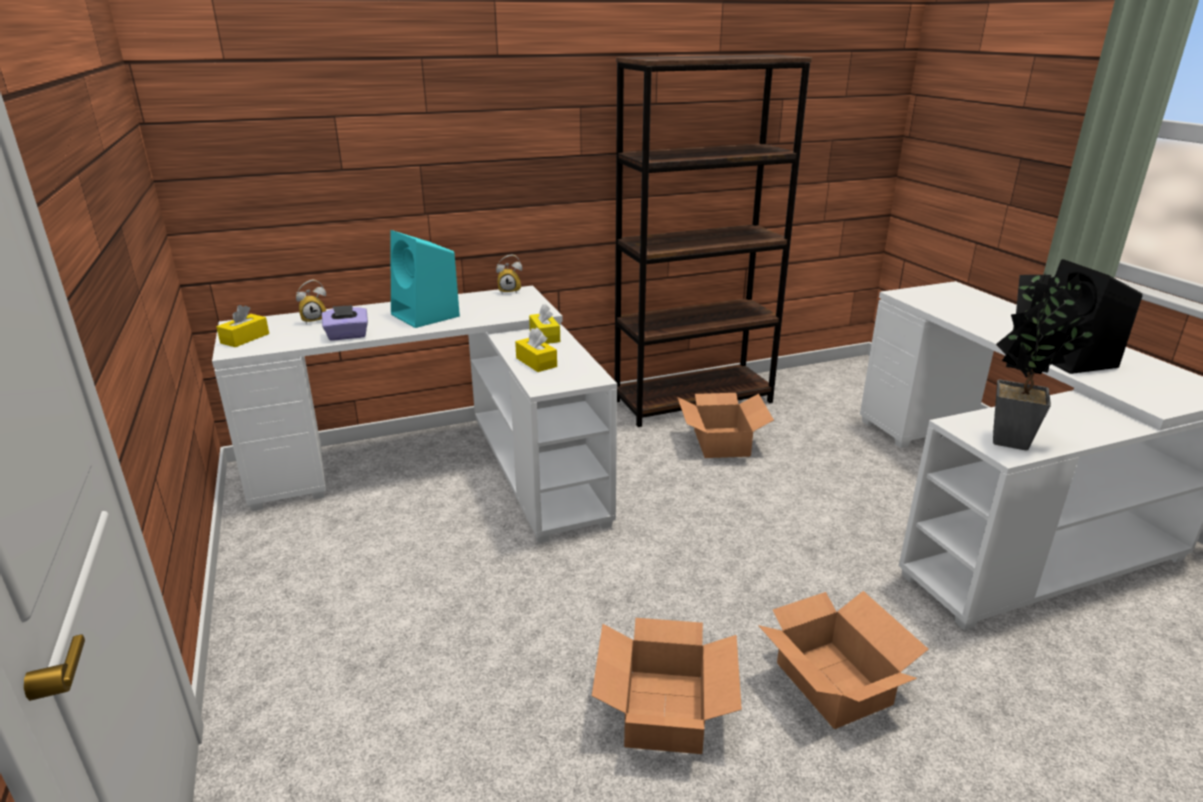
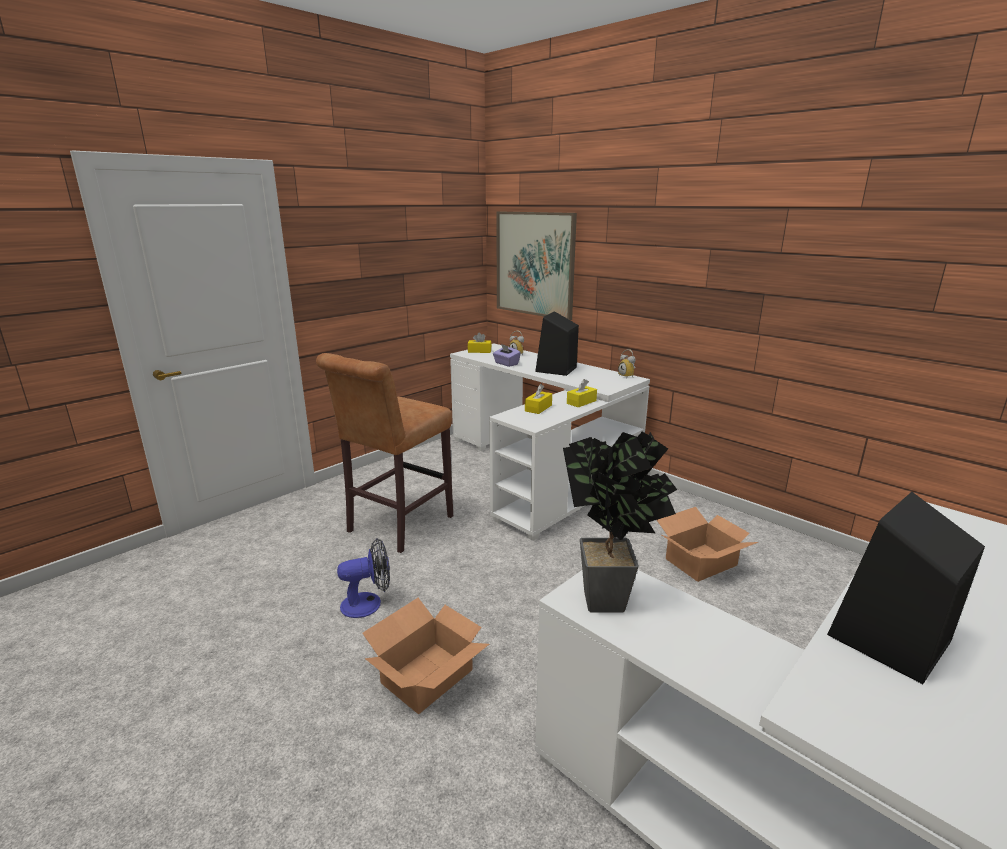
camera: 65 degrees right, 5 degrees down
(289, 163) = (535, 264): none -> picture
(426, 316) = (556, 370): turquoise speaker -> black speaker
(475, 640) = (396, 526): none -> brown stool
(663, 711) = (368, 603): cardboard box -> fan
(693, 401) = (752, 534): brown bookcase -> none

